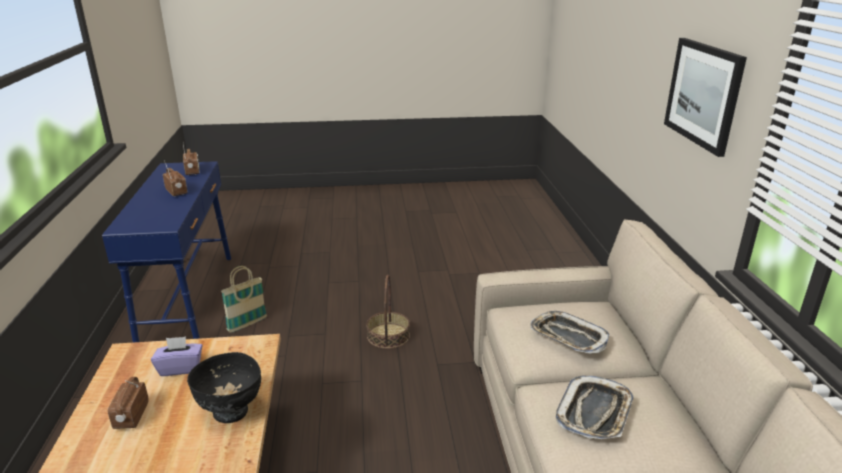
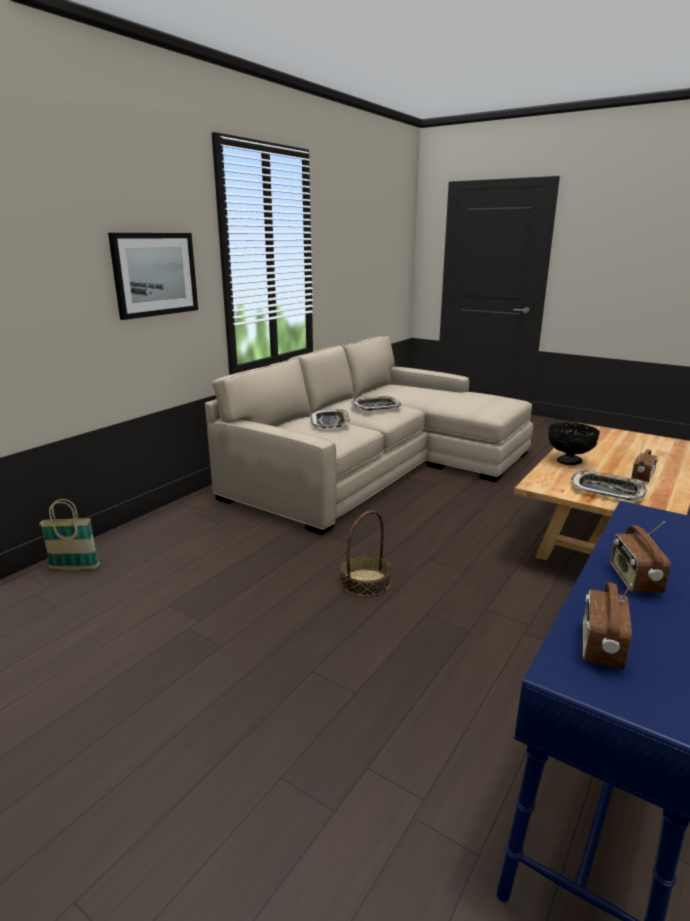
camera: 140 degrees left, 5 degrees down
(180, 368) = (607, 490): purple tissue box -> tray
(247, 324) = (515, 672): basket -> basket (74, 568)

